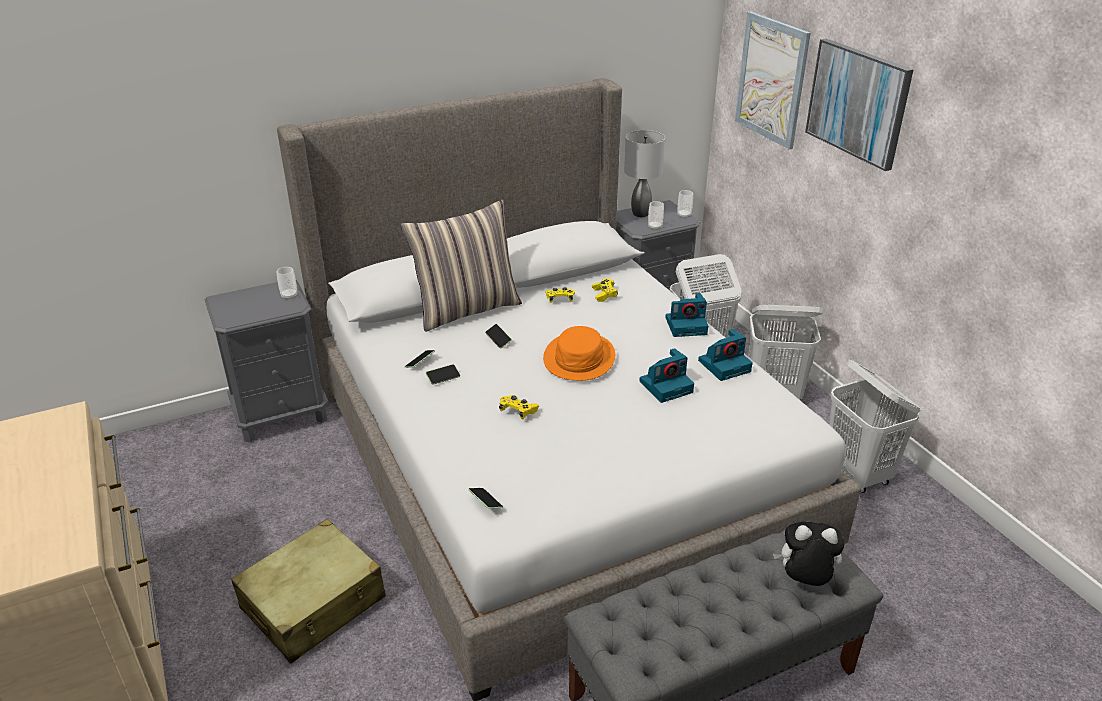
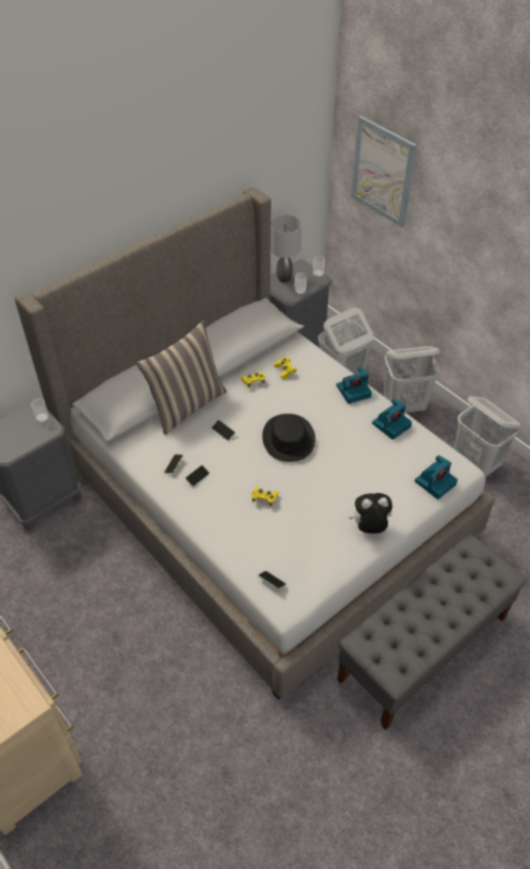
camera: 15 degrees left, 15 degrees up
(314, 604) = (141, 654): beige suitcase -> none
(579, 358) = (289, 438): orange hat -> black hat
(666, 386) = (357, 452): camera -> camera (435, 482)
(804, 580) = (479, 583): plush toy -> plush toy (369, 528)
(858, 102) = (460, 204): picture -> none

